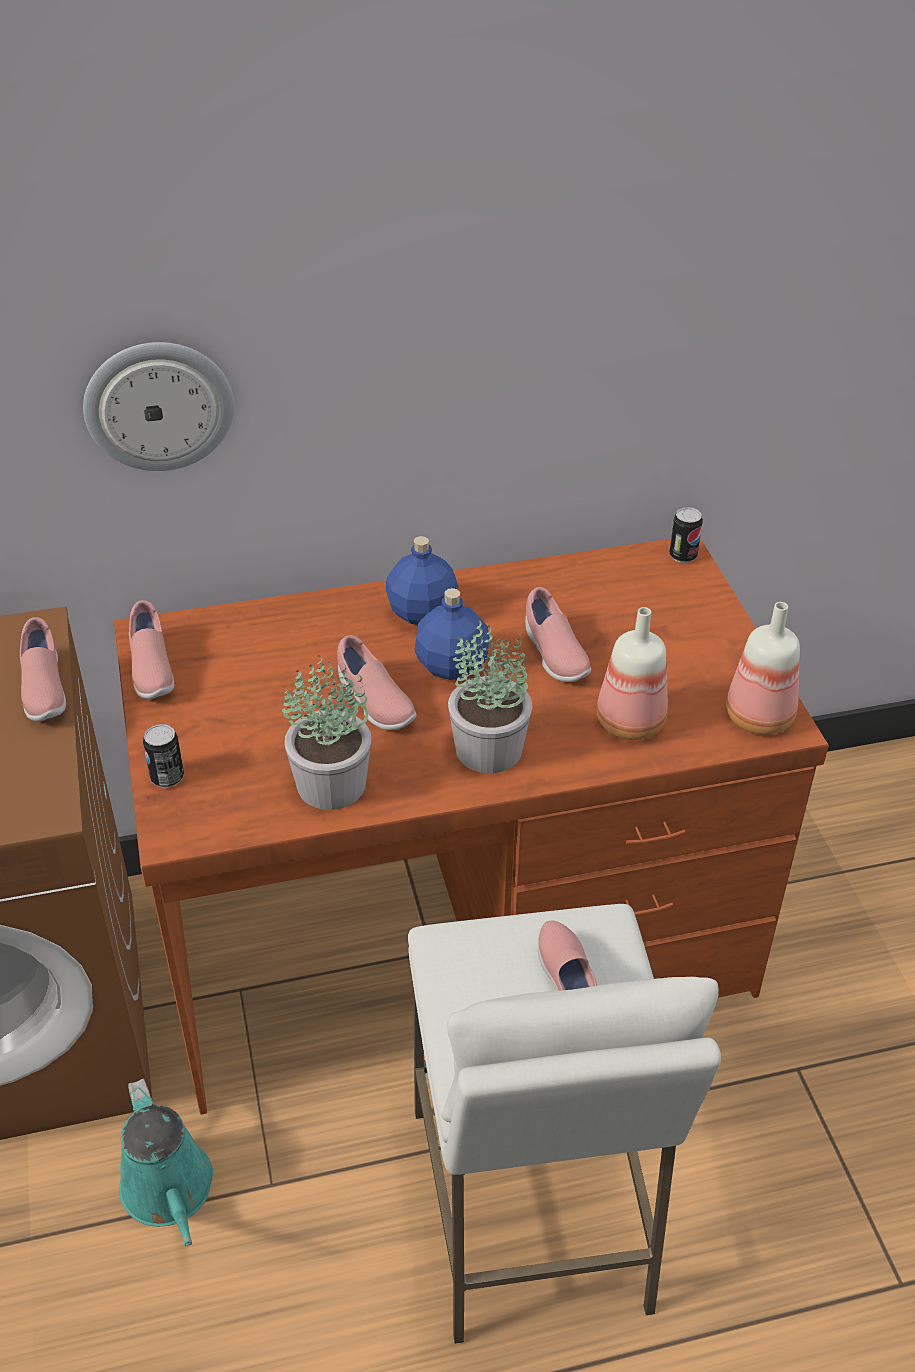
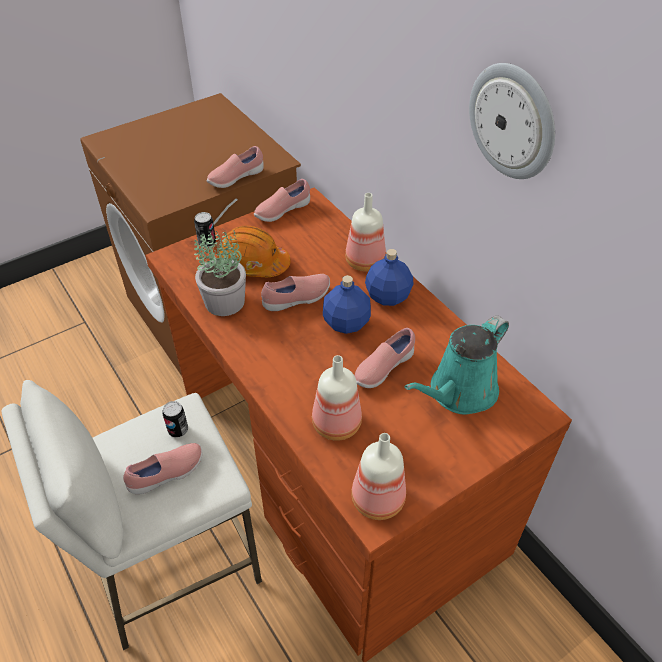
camera: 70 degrees right, 5 degrees up
(159, 405) = (347, 85): wall clock -> wall clock (513, 121)
(170, 1192) = (145, 406): turquoise watering can -> turquoise watering can (459, 392)
(261, 733) = (253, 264): none -> orange hard hat
(335, 615) = (364, 261): none -> bottle
(374, 703) = (297, 299): pink shoe -> pink shoe turned 150 degrees counterclockwise
(487, 749) = (280, 358): potted plant -> none
(683, 556) = (536, 415): can -> can (178, 430)

